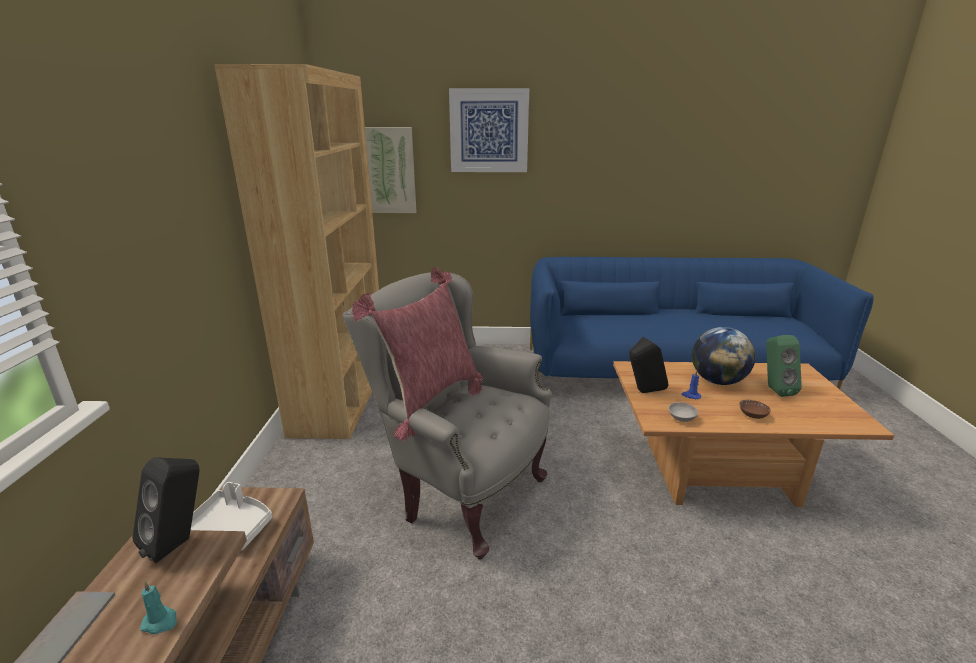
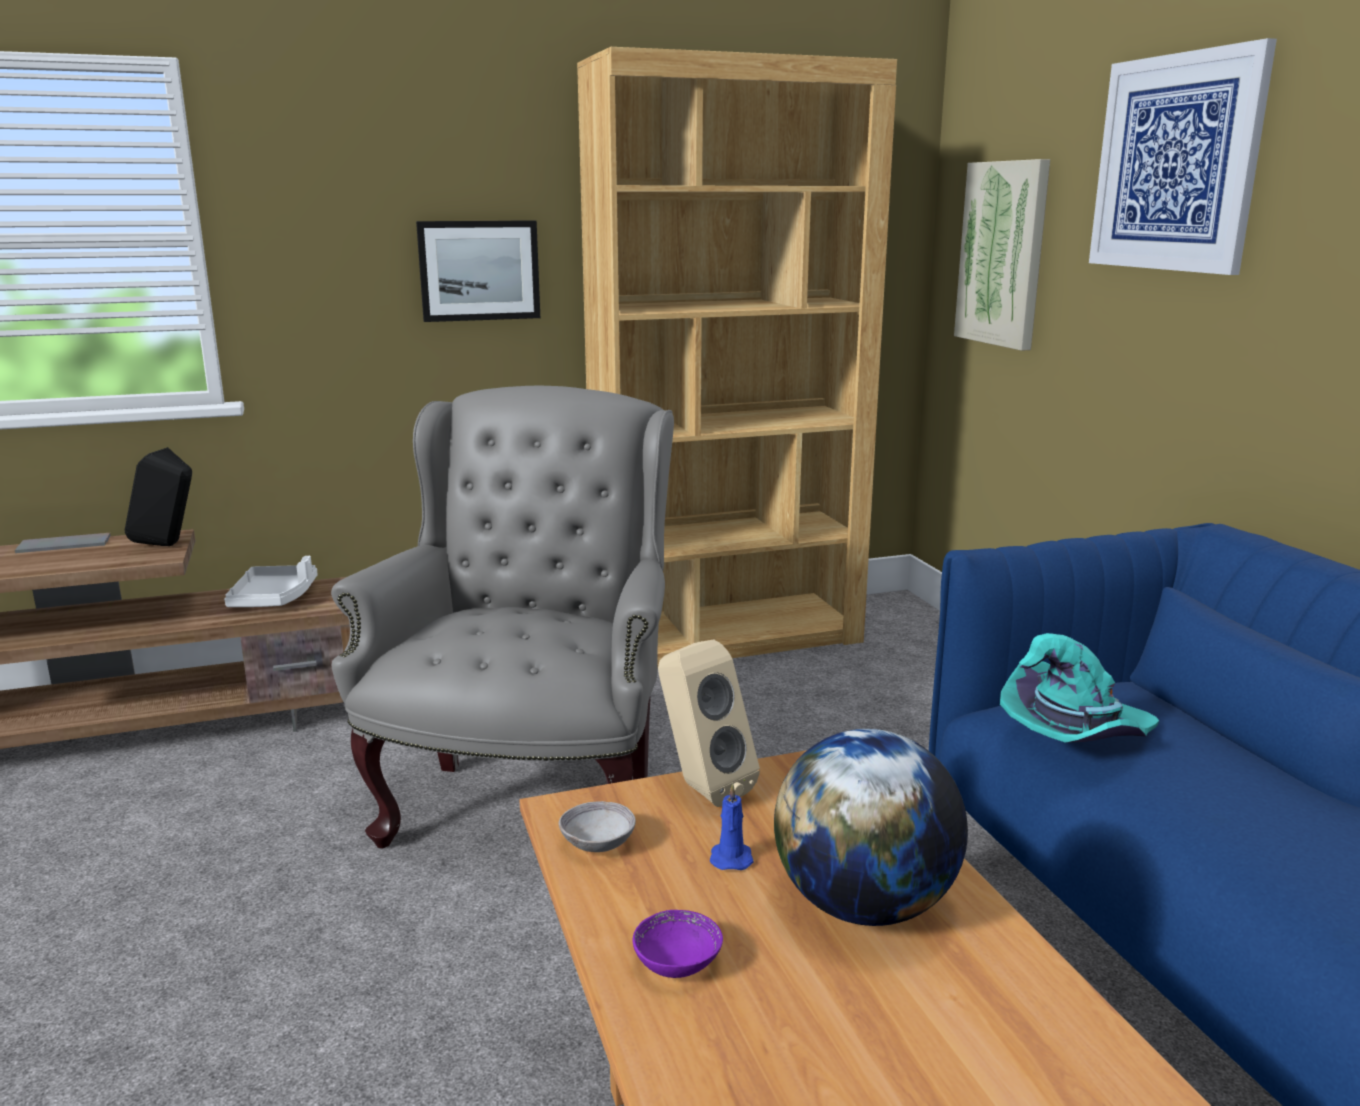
camera: 70 degrees right, 5 degrees down
(161, 622) = (63, 565): turquoise candle -> none
(196, 225) = (479, 270): none -> picture
(428, 408) = (481, 596): red pillow -> none
(604, 331) = (1074, 733): none -> turquoise hat
(643, 392) = (701, 789): black speaker -> beige speaker
(752, 415) = (677, 964): brown bowl -> purple bowl
(774, 390) = (894, 1027): green speaker -> none

